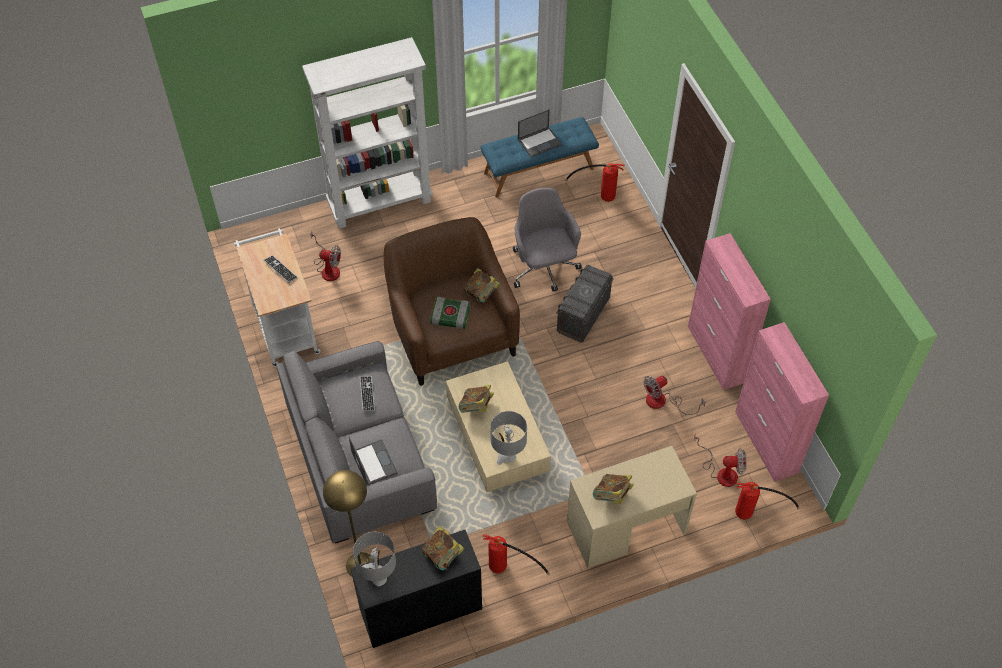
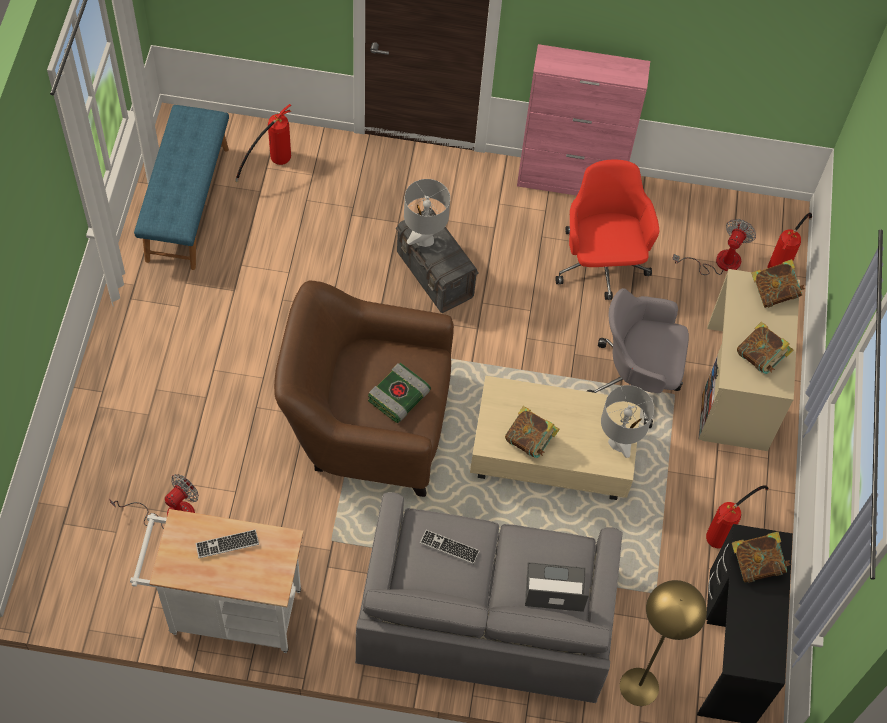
camera: 65 degrees left, 5 degrees up
(378, 578) = (752, 648): grey table lamp -> grey table lamp (424, 240)
(380, 203) = (105, 400): white bookcase -> none
(481, 293) = (386, 346): book -> book (773, 292)
(540, 142) = (182, 167): laptop -> none
(544, 268) = (340, 277): grey office chair -> grey office chair (635, 380)
(663, 402) = (601, 264): fan -> red office chair
(766, 442) = (706, 202): pink cabinet -> none

